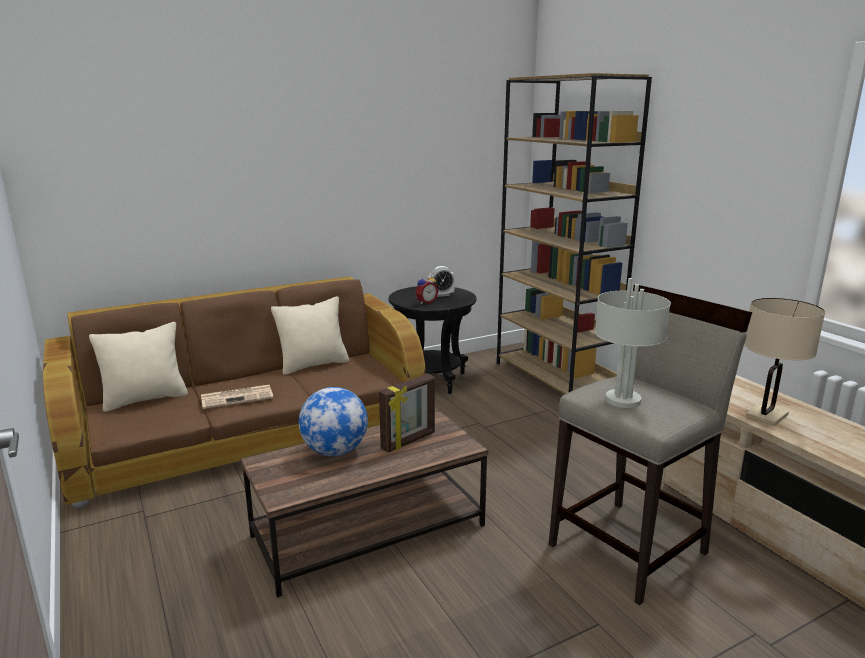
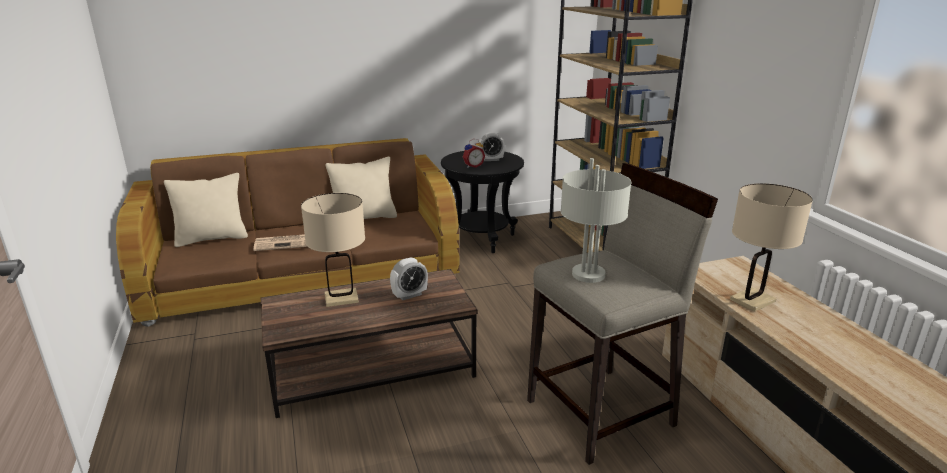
camera: 10 degrees right, 5 degrees up
(335, 451) = (341, 298): globe -> beige table lamp
(409, 441) = (409, 295): picture frame -> alarm clock

